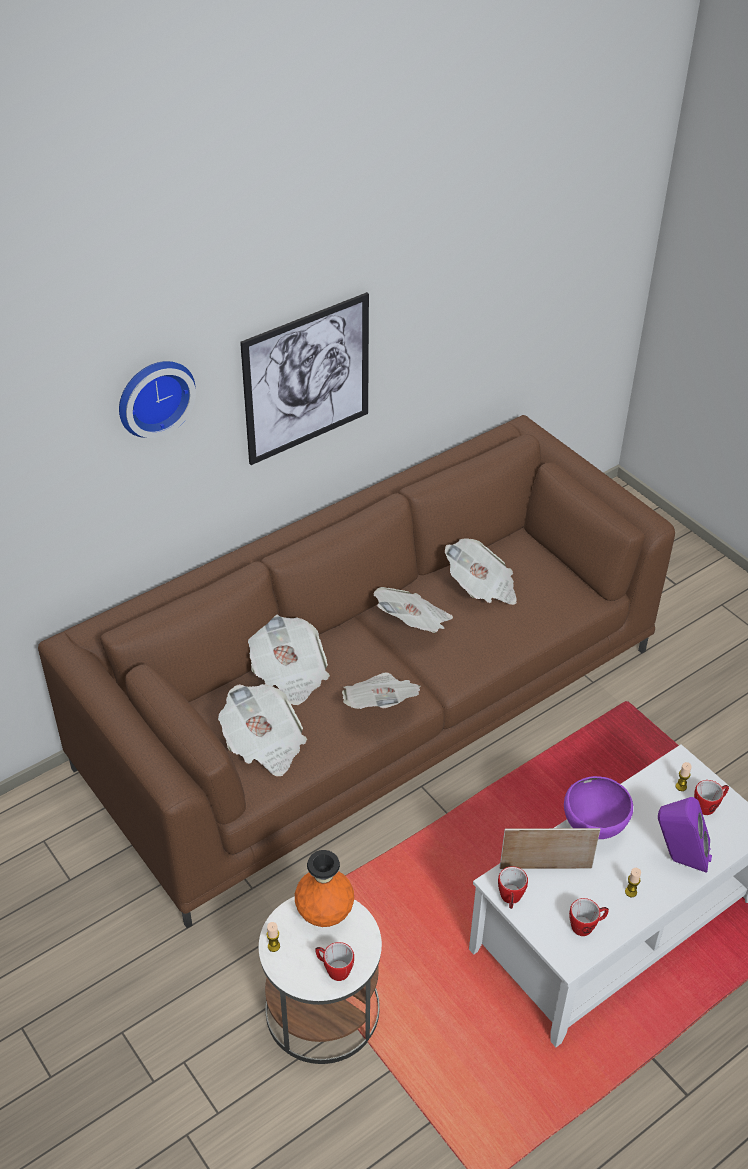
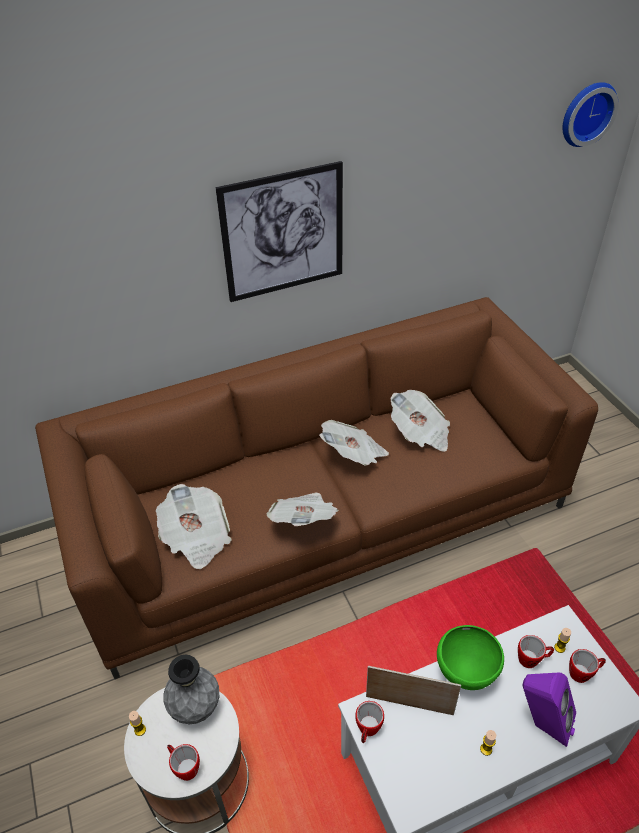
camera: 15 degrees right, 0 degrees up
(153, 396) = (130, 224): wall clock -> wall clock (586, 113)
(289, 674) = (238, 481): newspaper -> none
(324, 914) = (195, 707): orange vase -> grey vase
(586, 926) = (433, 777): mug -> mug (532, 659)
(594, 827) = (466, 672): purple bowl -> green bowl

